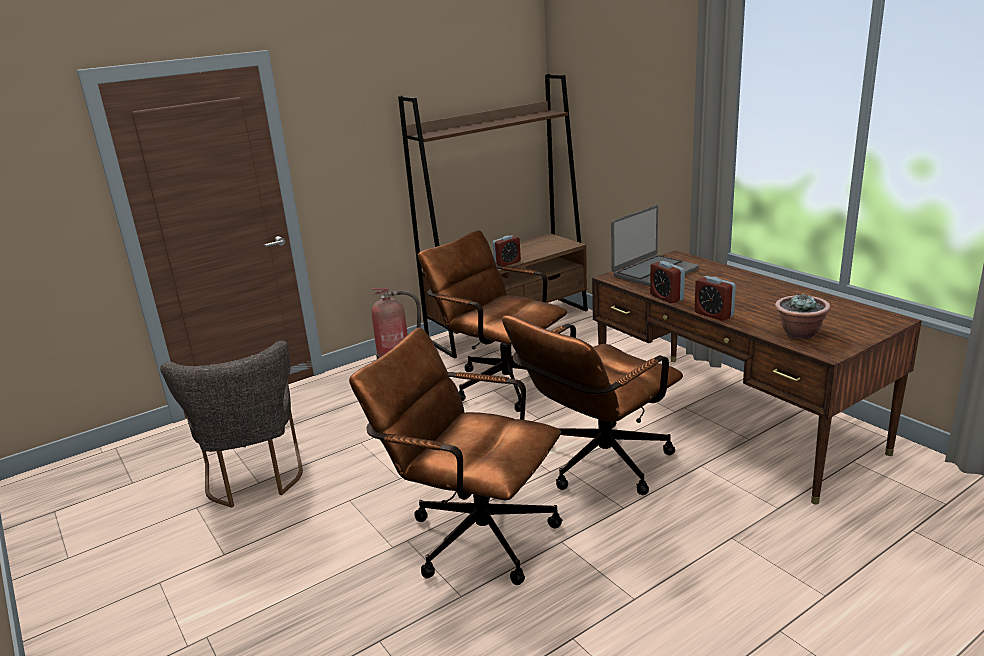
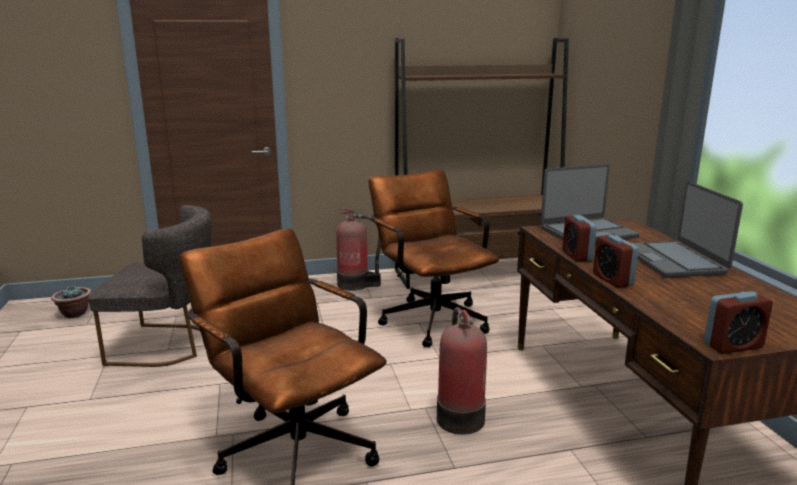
camera: 20 degrees right, 5 degrees down
(254, 479) = (168, 345): grey chair -> grey chair turned 90 degrees counterclockwise
(507, 263) = (477, 210): alarm clock -> alarm clock (733, 346)
(596, 465) = (459, 417): brown office chair -> fire extinguisher
(742, 286) = (673, 260): none -> laptop
(799, 334) = (697, 318): potted plant -> potted plant (74, 314)

